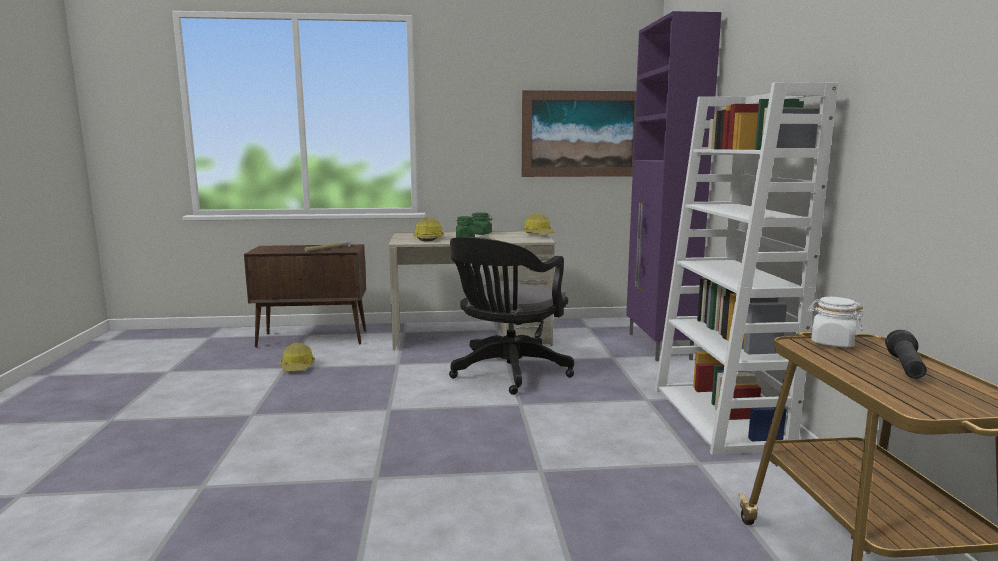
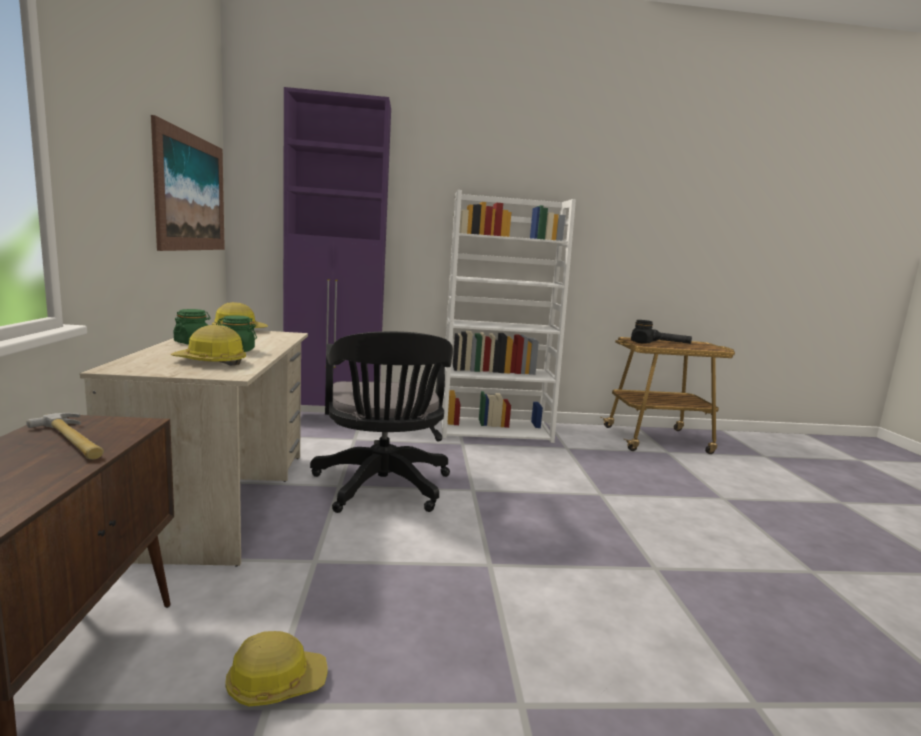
camera: 90 degrees left, 0 degrees up
(507, 373) = (383, 488): black office chair -> black office chair turned 45 degrees clockwise
(832, 343) = (641, 342): white jar -> black jar

